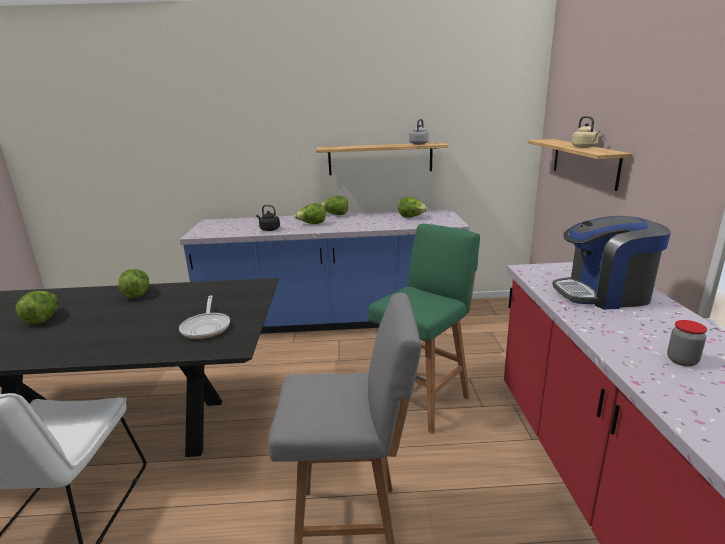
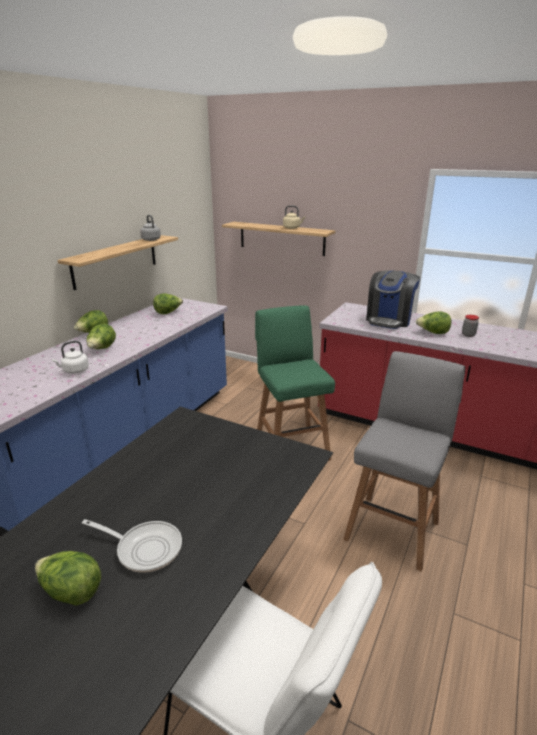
camera: 60 degrees left, 5 degrees up
(137, 294) = (94, 499): lettuce -> lettuce (433, 333)
(206, 327) = (252, 463): frying pan -> frying pan (145, 548)
(269, 229) = (74, 371): black kettle -> white kettle

